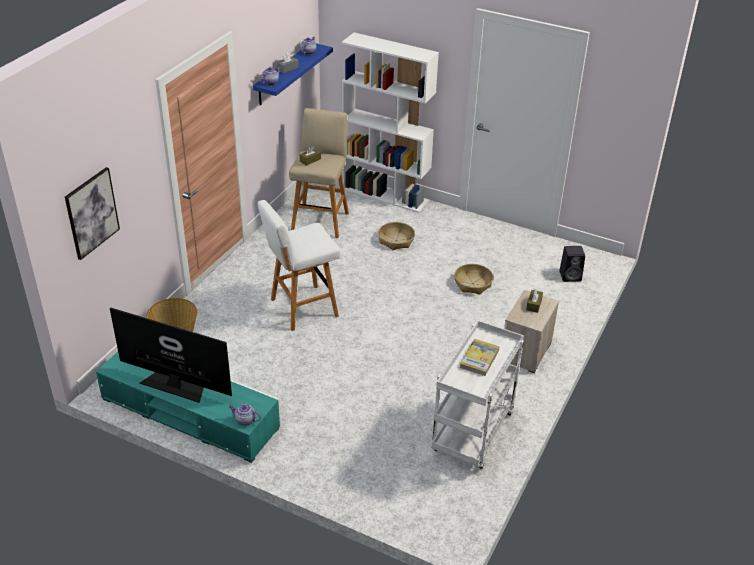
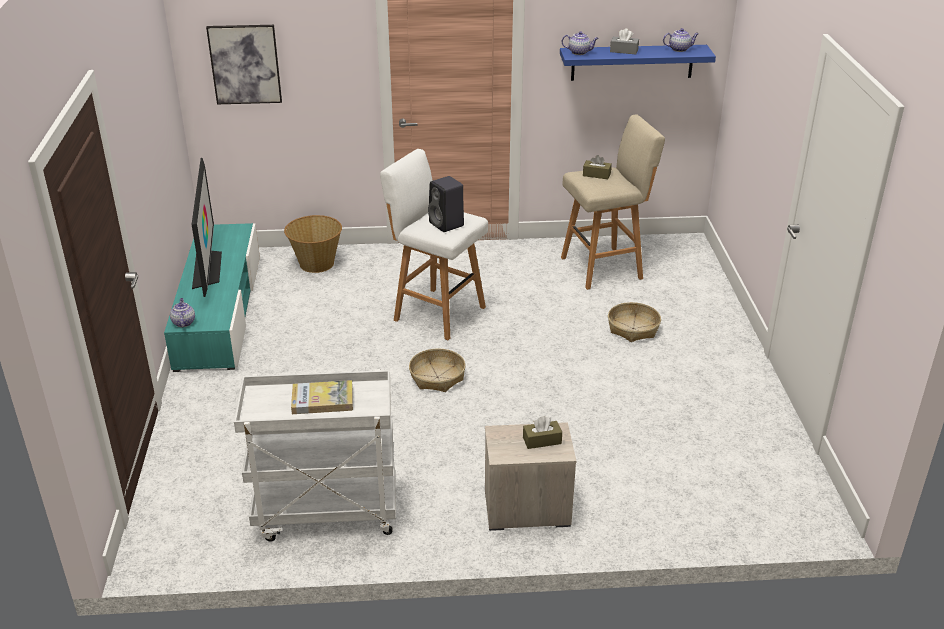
camera: 60 degrees right, 5 degrees down
(386, 195) = (713, 290): white bookcase -> none
(472, 284) = (618, 415): basket -> basket (437, 377)
(571, 276) = (742, 499): black speaker -> black speaker (447, 224)

